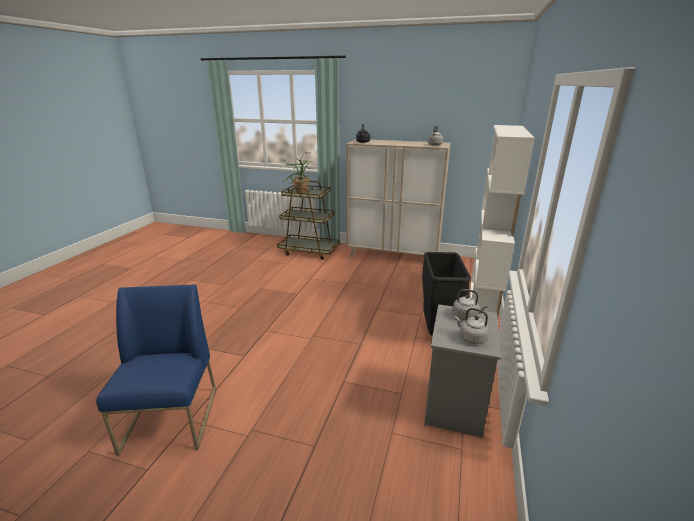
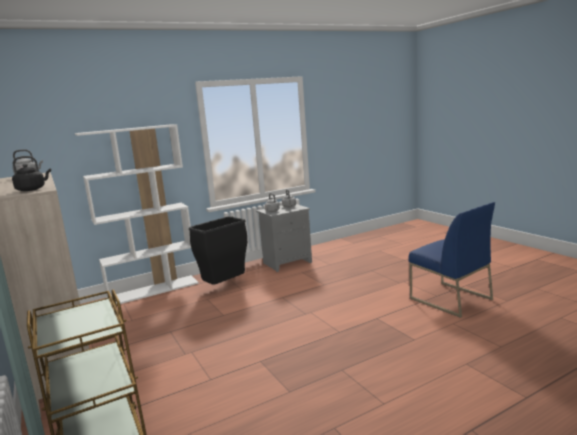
camera: 135 degrees left, 10 degrees down
(171, 420) = (449, 299): blue chair -> blue chair turned 75 degrees counterclockwise
(299, 192) = (84, 328): potted plant -> none

